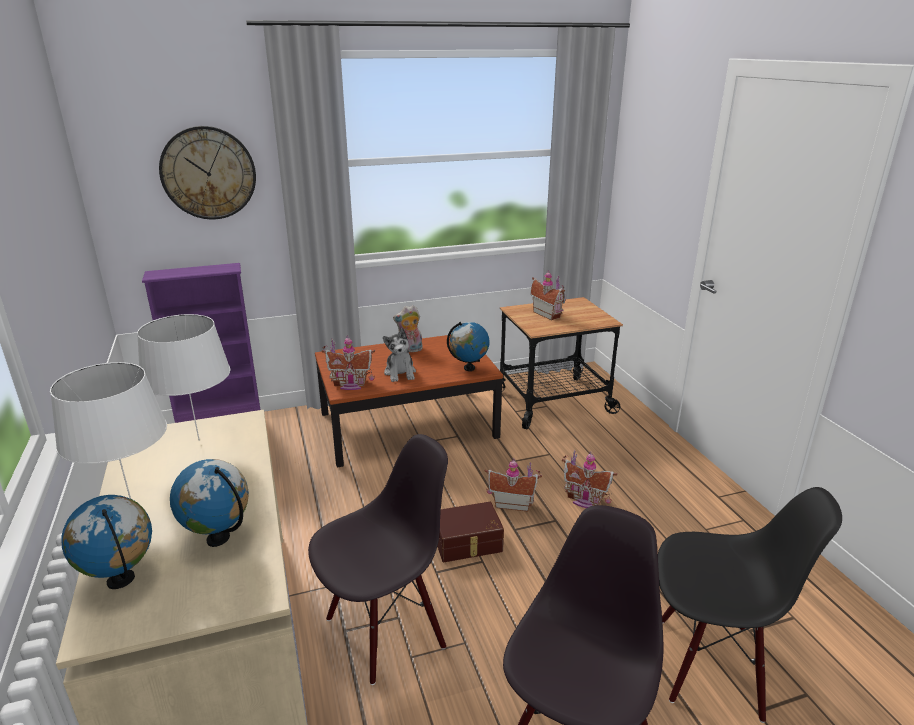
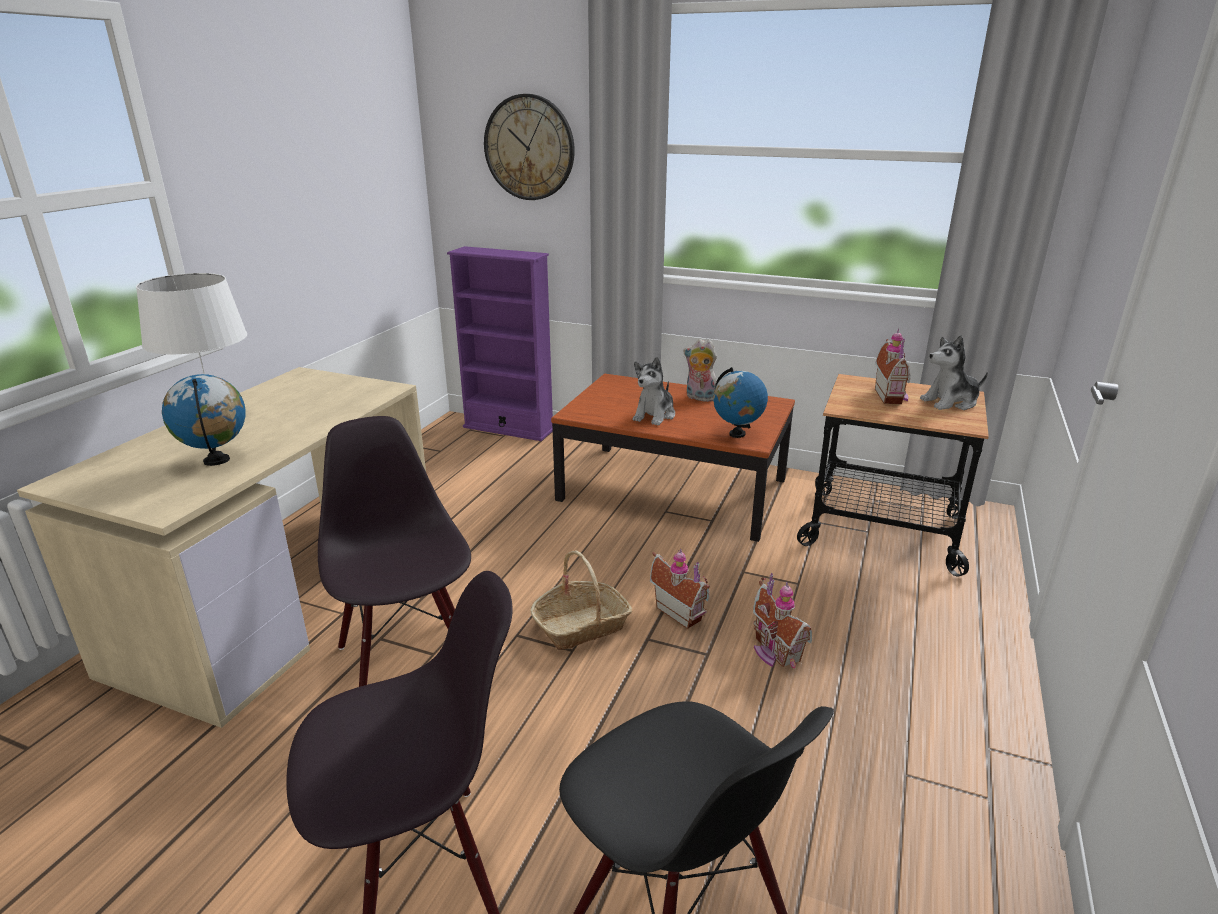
camera: 40 degrees right, 0 degrees up
(121, 580) = (126, 459): globe -> none
(199, 440) = (332, 391): white table lamp -> none
(350, 384) = (590, 410): toy house -> none
(385, 630) = (408, 658): black chair -> black chair turned 120 degrees counterclockwise
(468, 543) = (581, 626): brown storage box -> basket
(579, 308) = (950, 402): none -> plush toy

